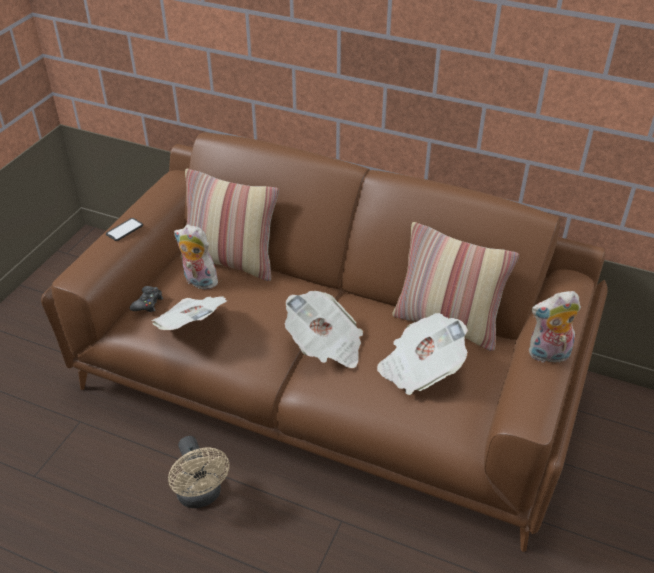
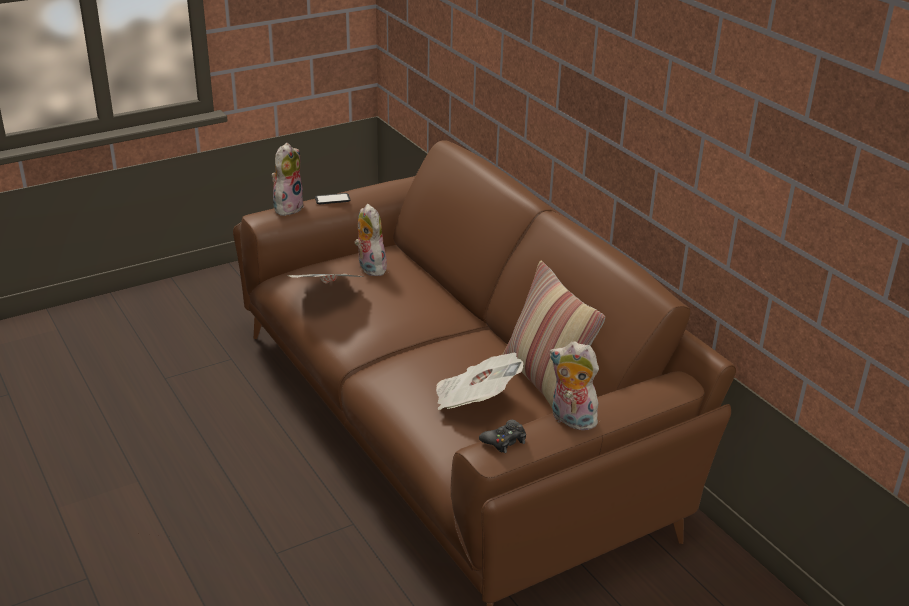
camera: 35 degrees right, 10 degrees down
(91, 256) = (287, 207): none -> plush toy
(148, 303) = (314, 266): black game controller -> black game controller (504, 441)
(201, 496) = (265, 450): beige fan -> none
(231, 261) = (414, 265): pillow -> none
(325, 345) = (416, 350): newspaper -> none

